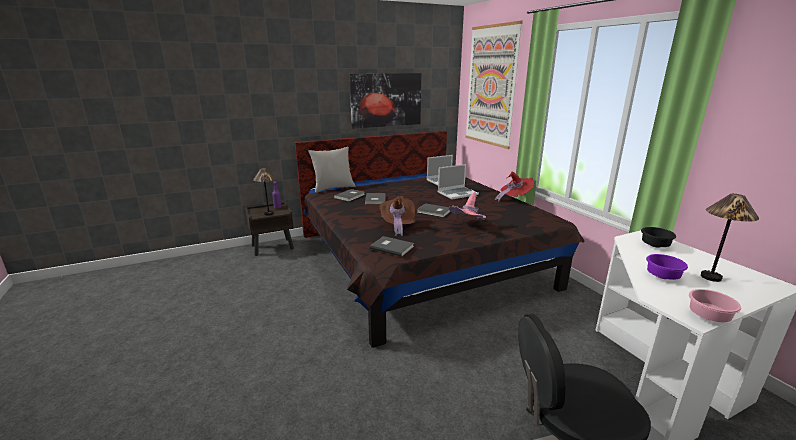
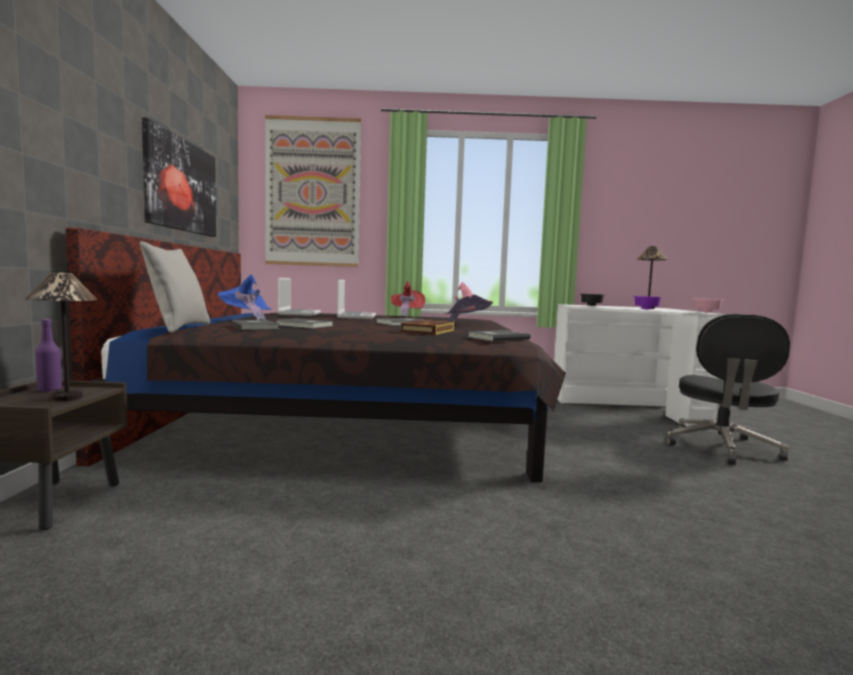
camera: 65 degrees left, 15 degrees down
(386, 184) = (246, 319): none -> blue hat
(397, 226) = (428, 331): brown hat -> book

